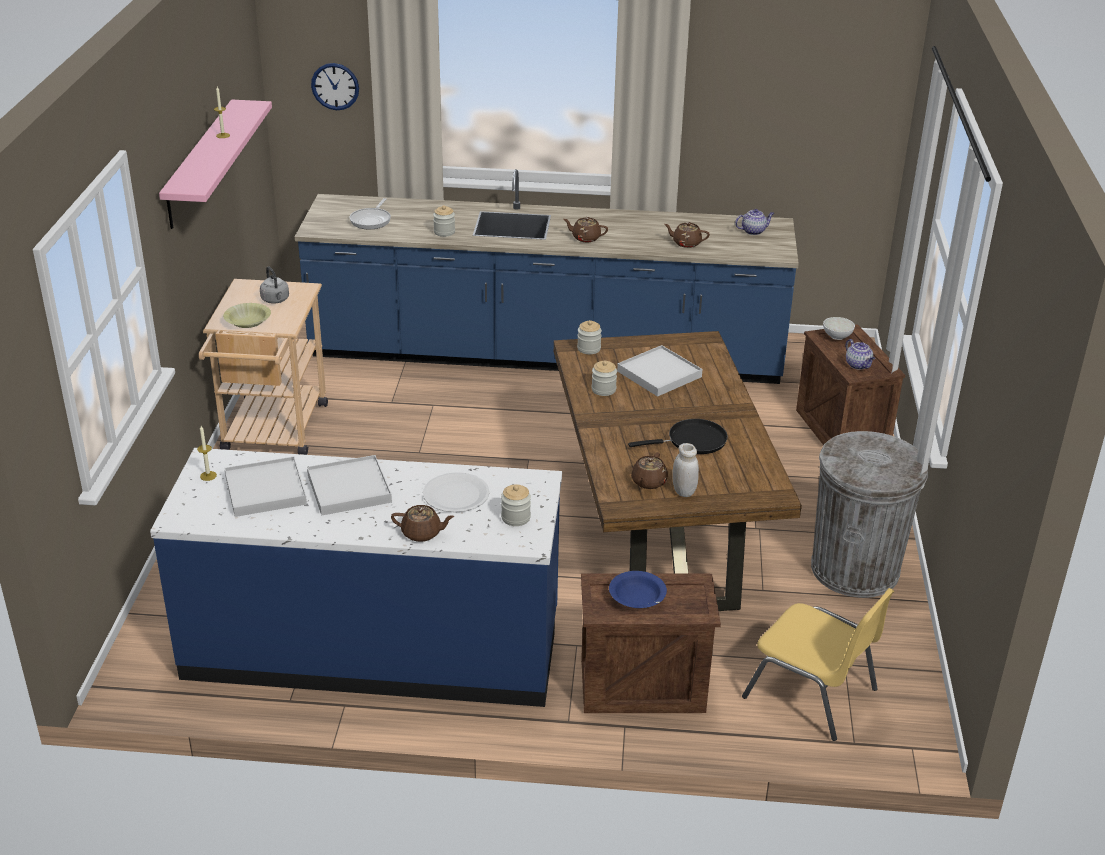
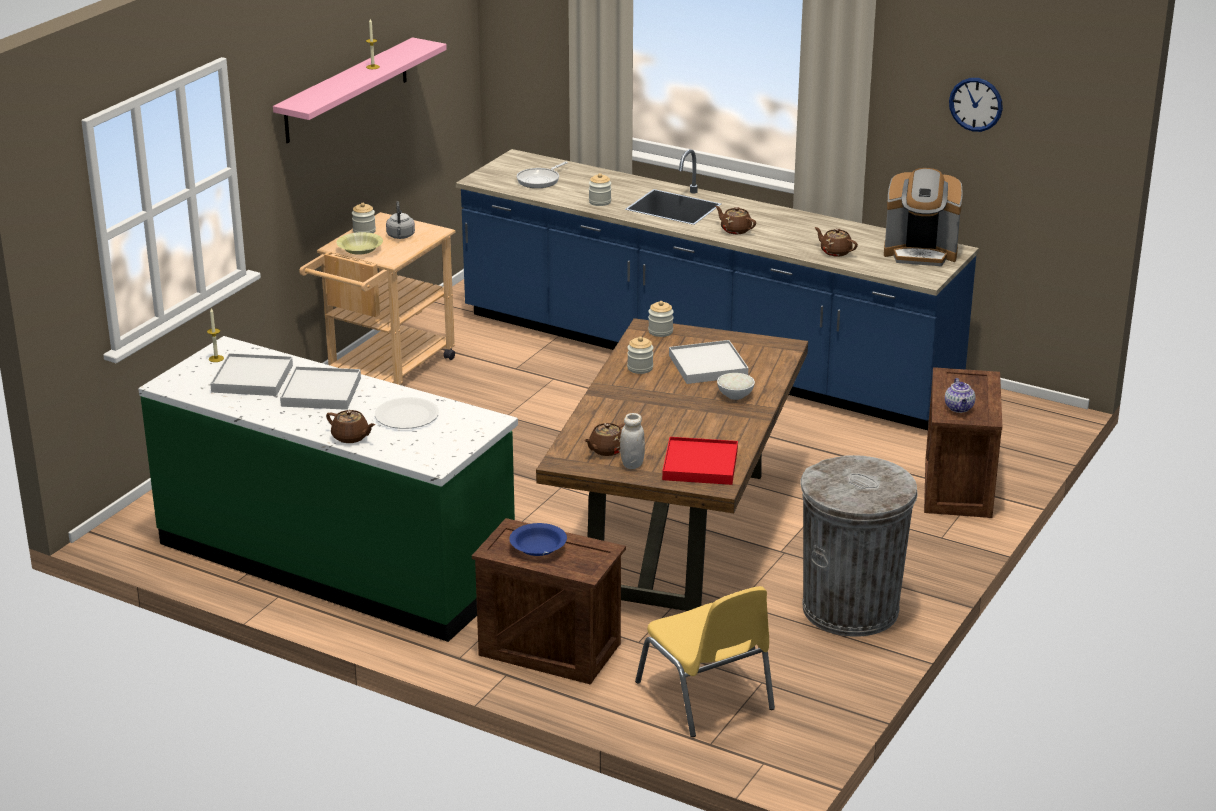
camera: 25 degrees right, 5 degrees down
(335, 86) = (541, 41): wall clock -> wall clock (976, 104)
(373, 647) = (337, 560): blue counter -> green counter
(515, 518) = (441, 443): jar -> jar (364, 231)
(692, 441) = (682, 427): black frying pan -> none
(742, 477) = (700, 465): none -> red tray
(753, 231) = (920, 253): teapot -> coffee machine
(836, 336) = (964, 378): white bowl -> white bowl (735, 395)

